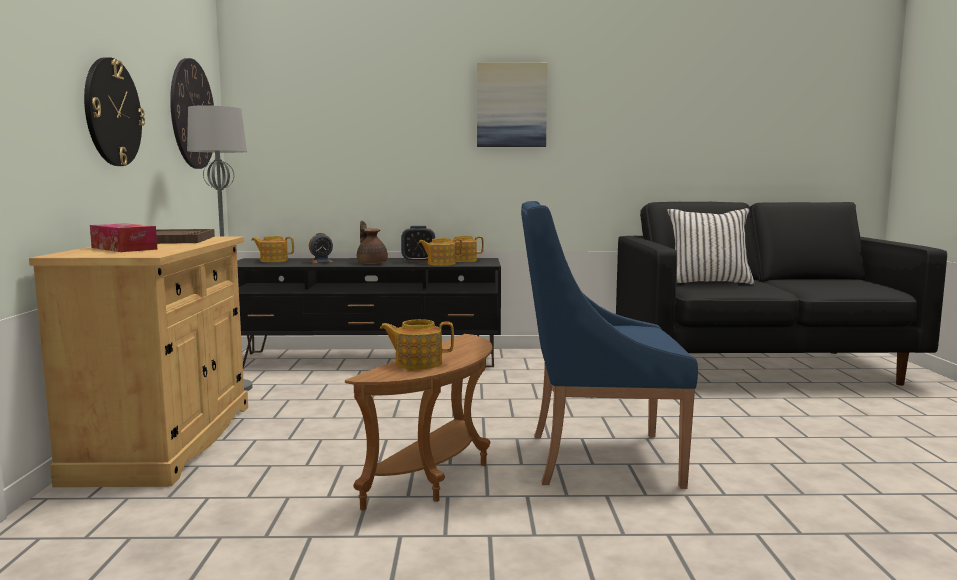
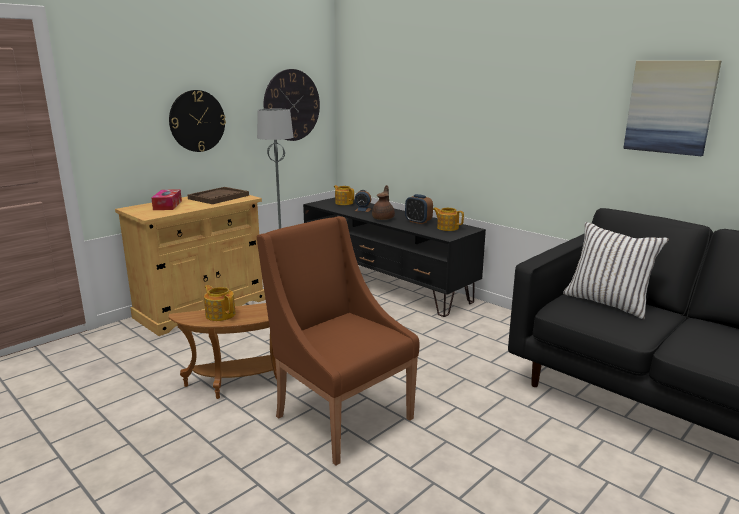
camera: 45 degrees right, 10 degrees up
(440, 264) = (420, 229): teapot -> none
(511, 105) = (508, 99): picture -> picture (670, 107)
(596, 458) = (340, 416): blue armchair -> brown armchair

